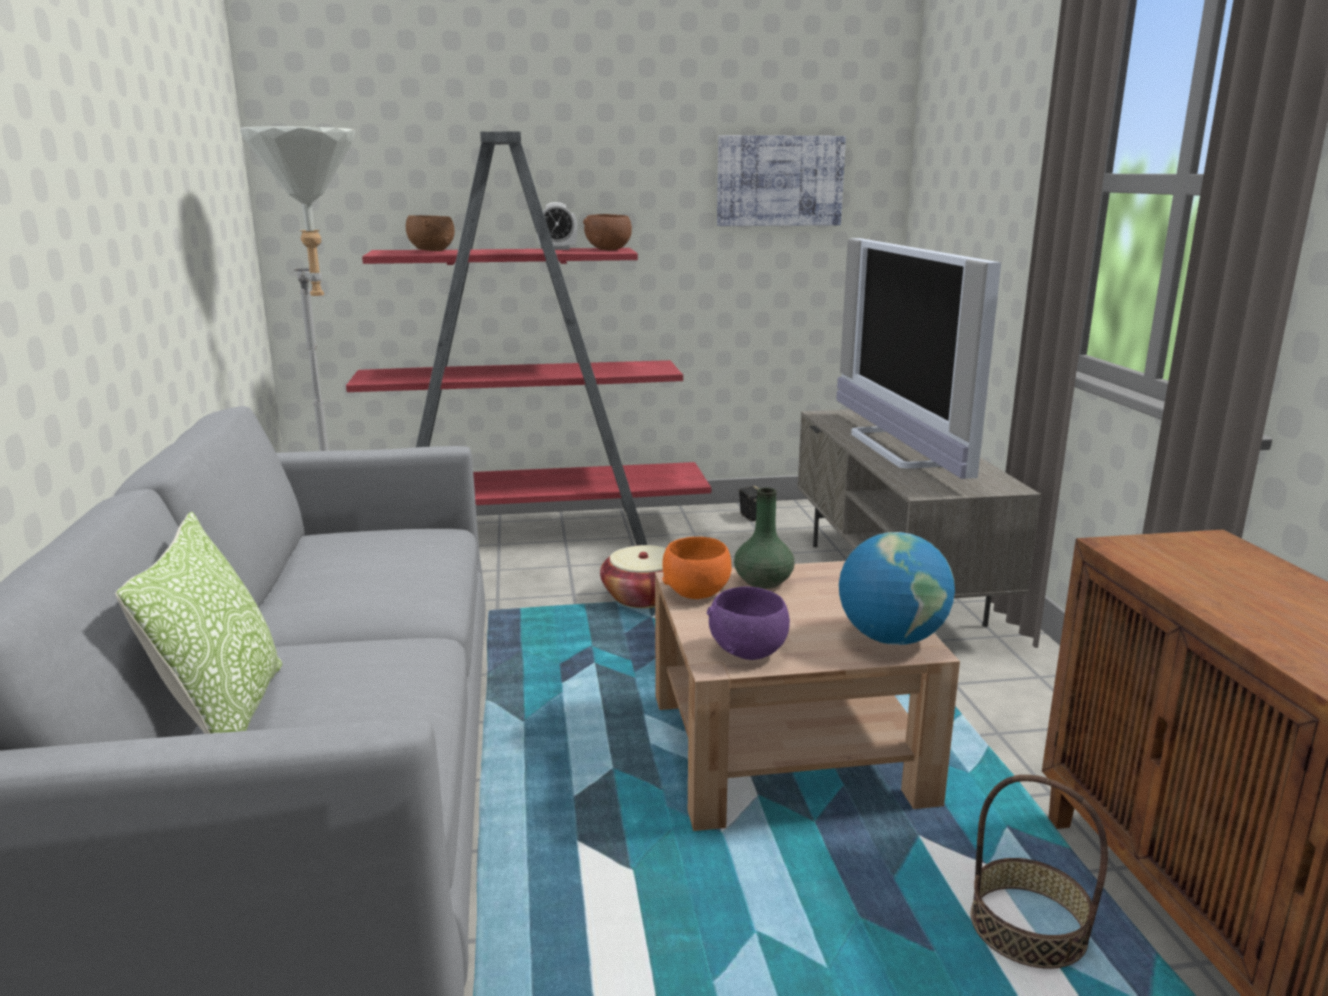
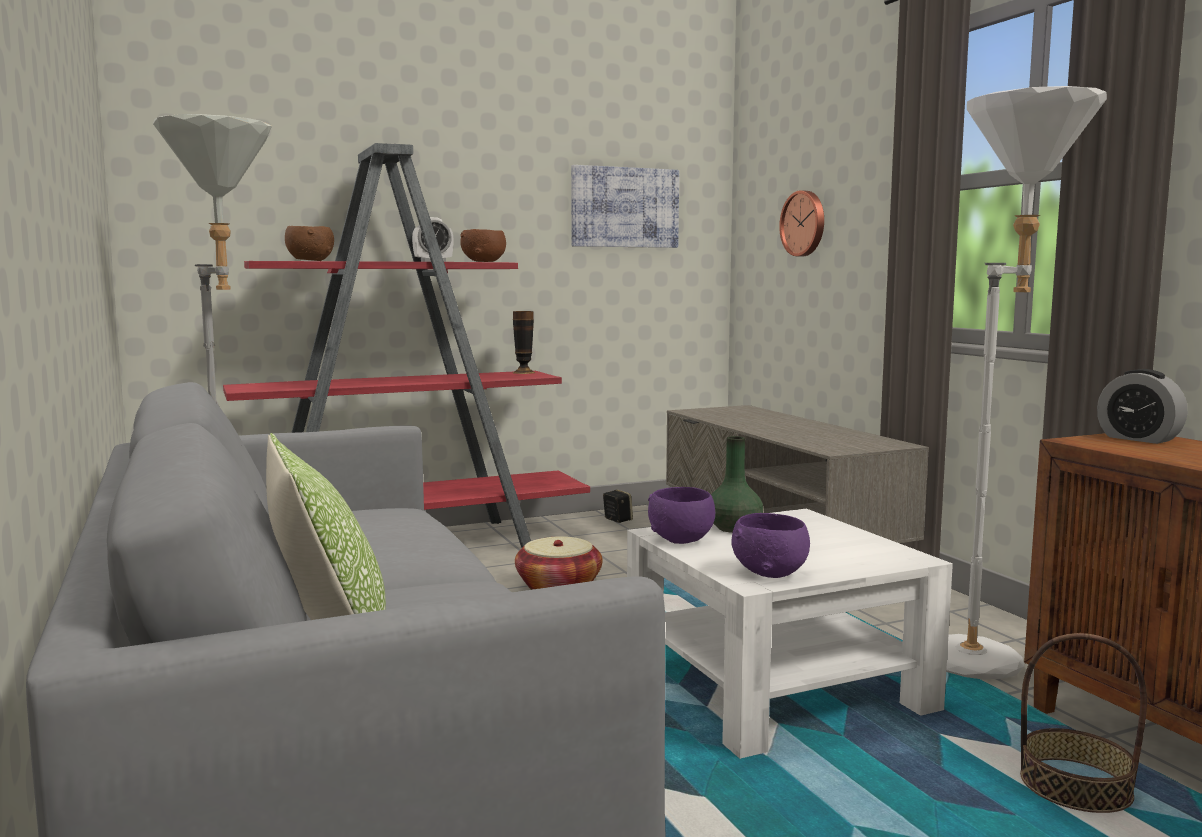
camera: 15 degrees left, 10 degrees down
(654, 364) = (523, 372): none -> vase
(697, 593) = (682, 540): orange bowl -> purple bowl
(786, 747) = (775, 685): brown coffee table -> white coffee table
(891, 638) = (882, 554): globe -> none
(899, 448) = (781, 427): television -> none
(970, 207) = (804, 223): none -> wall clock
(1042, 746) = (990, 659): none -> white floor lamp
(1201, 548) = (1138, 439): none -> alarm clock

